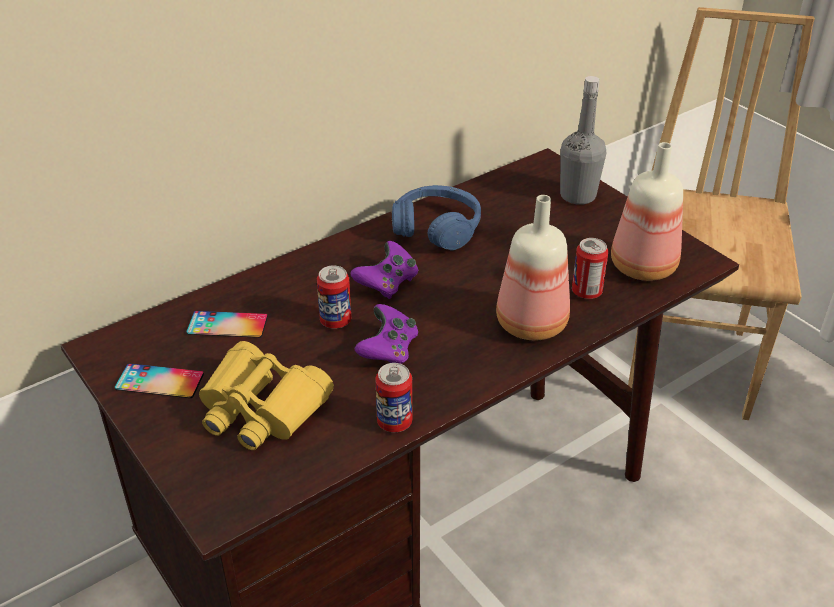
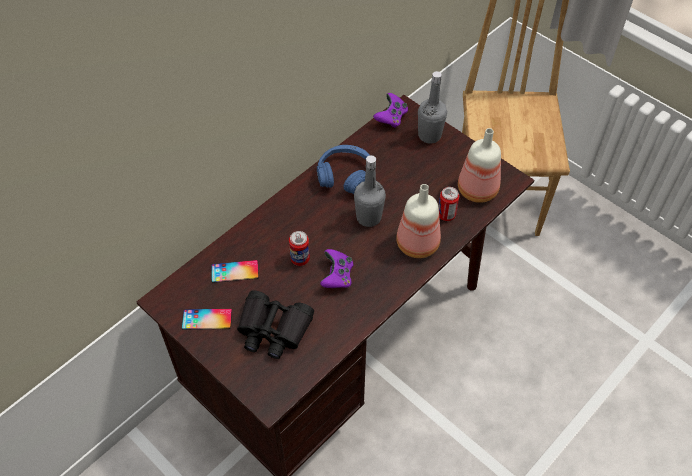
camera: 10 degrees left, 15 degrees up
(261, 409) = (273, 329): yellow binoculars -> black binoculars
(387, 284) = (324, 225): purple game controller -> purple game controller (391, 118)
(394, 422) = (352, 327): can -> none
(460, 281) = (368, 217): none -> grey bottle

